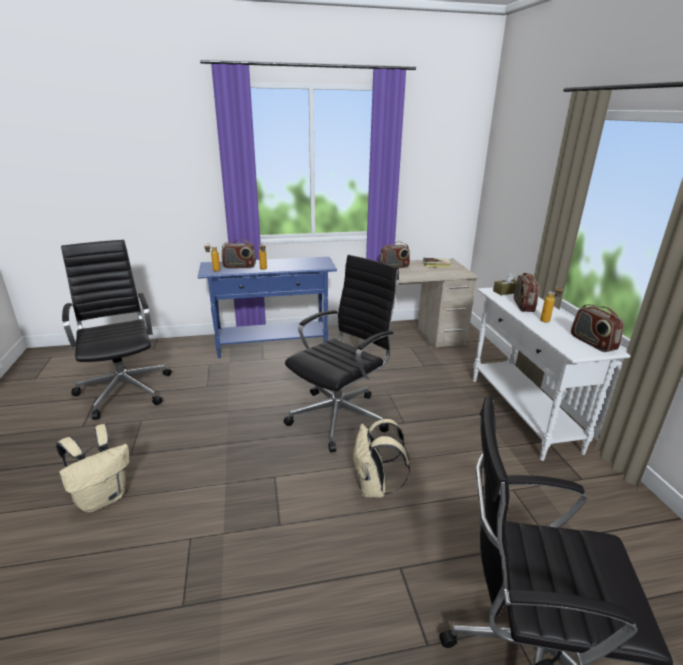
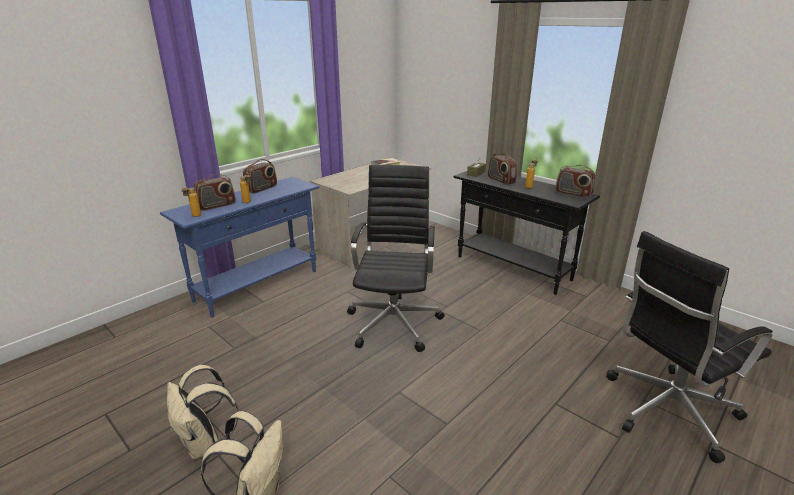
camera: 35 degrees left, 0 degrees up
(125, 389) = (135, 390): black office chair -> none
(374, 488) = (480, 361): beige backpack -> beige backpack (204, 444)
(394, 267) = (355, 174): radio -> radio (261, 189)
(522, 413) = (513, 268): white console table -> black console table

